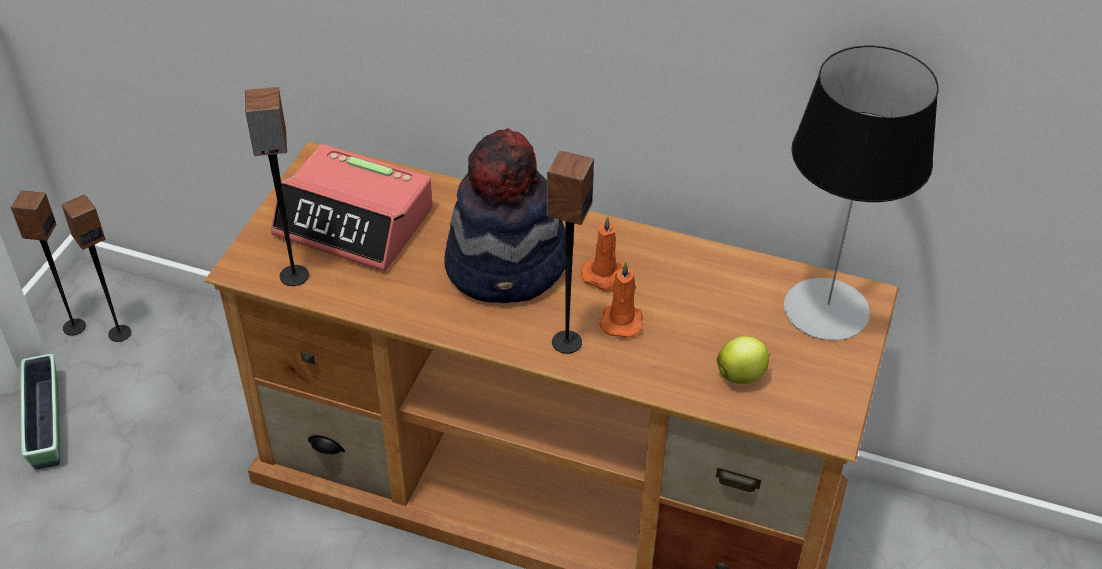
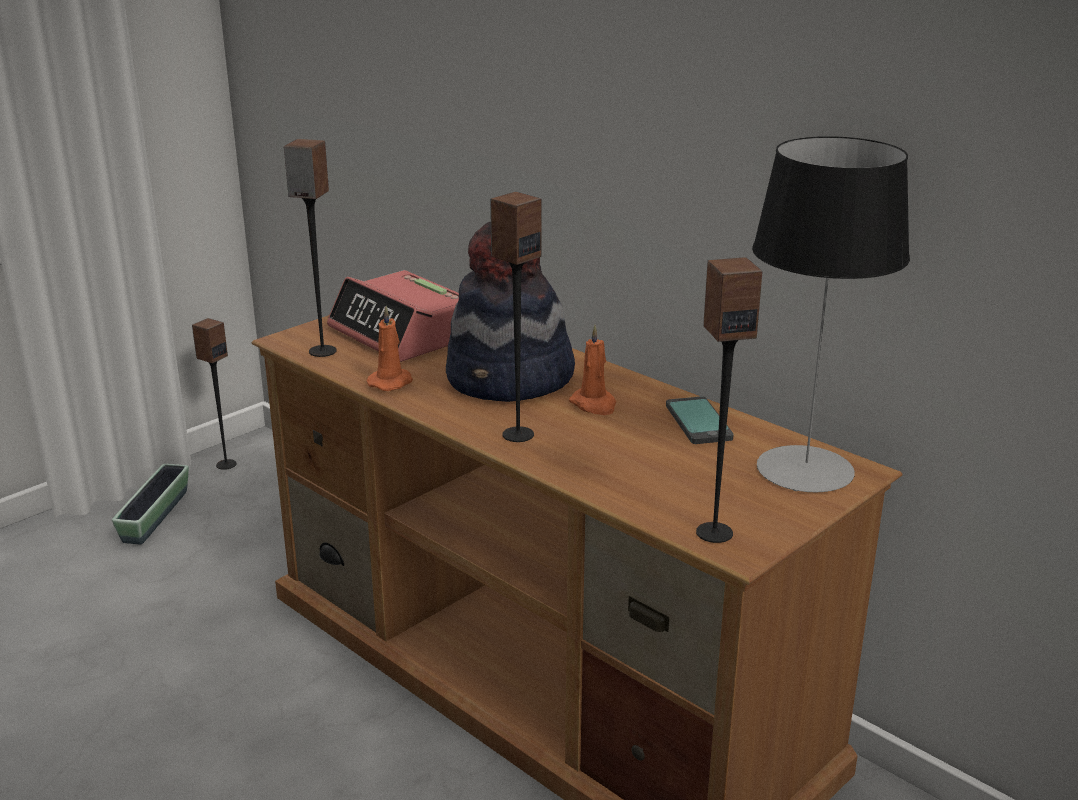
camera: 25 degrees right, 20 degrees down
(119, 333) = (256, 476): speaker -> speaker (714, 532)
(622, 320) = (584, 432): orange candle -> orange candle (392, 382)
(708, 273) = (699, 422): none -> phone
(742, 375) = (673, 492): apple -> none

